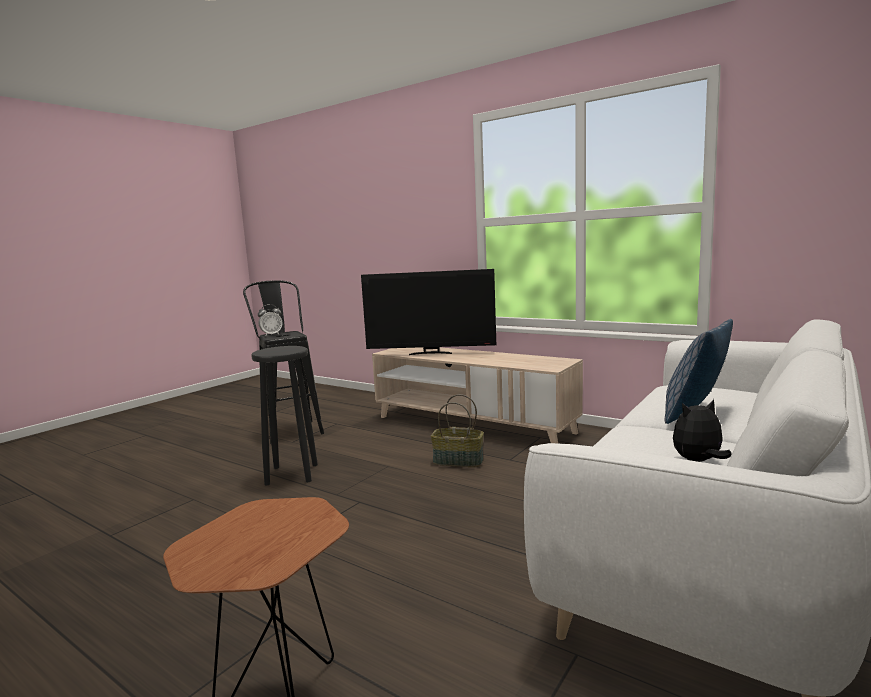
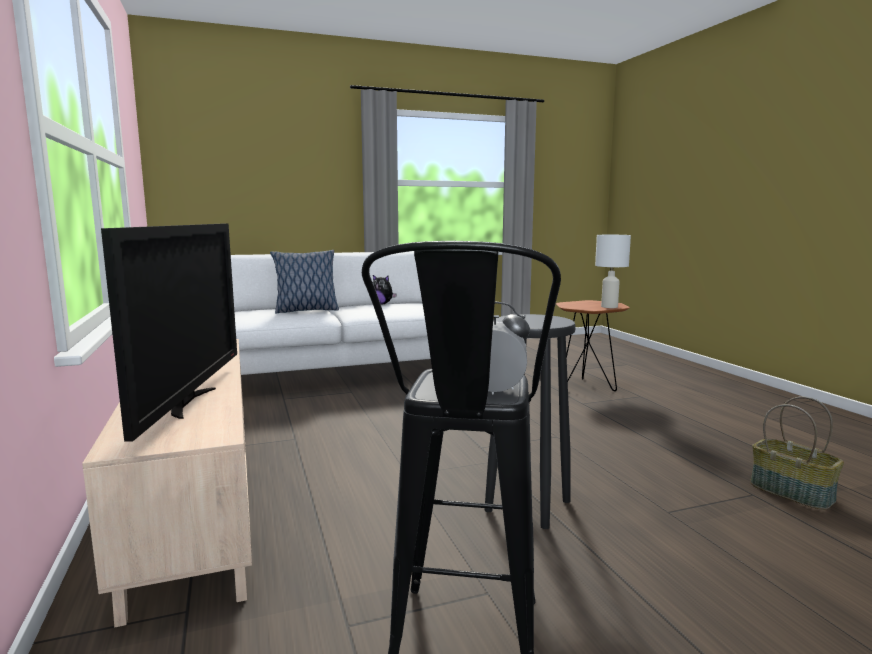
camera: 145 degrees left, 0 degrees up
(215, 535) = (609, 307): none -> white table lamp
(431, 353) = (189, 402): television -> television turned 45 degrees clockwise
(457, 461) = (337, 453): basket -> basket (792, 492)

